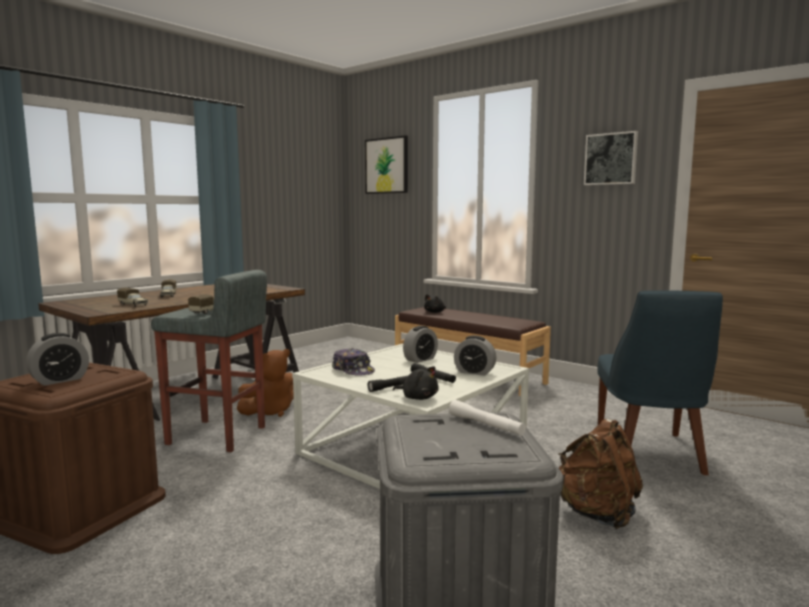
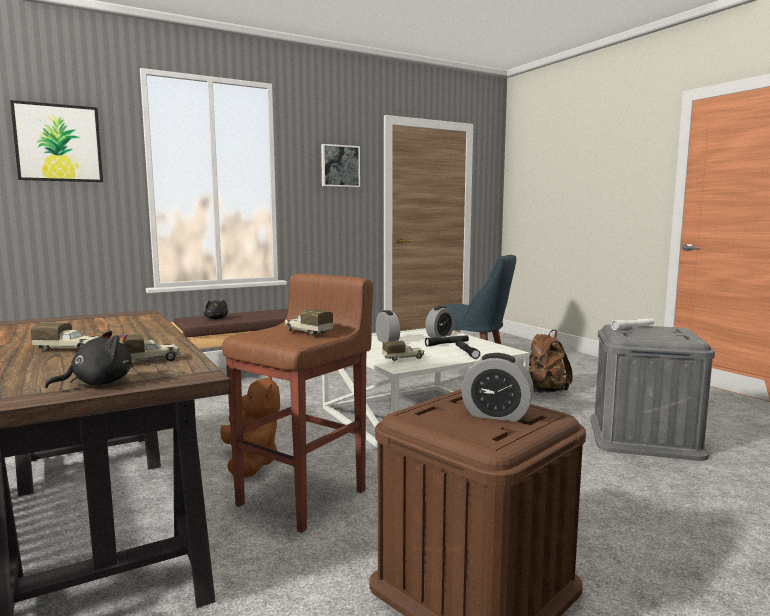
camera: 70 degrees left, 0 degrees up
(60, 380) = (496, 415): alarm clock -> alarm clock turned 135 degrees clockwise
(217, 436) = (304, 497): grey stool -> brown stool
(353, 370) = (404, 358): cap -> toy truck
(418, 398) = (497, 351): black plush toy -> black plush toy (98, 383)

